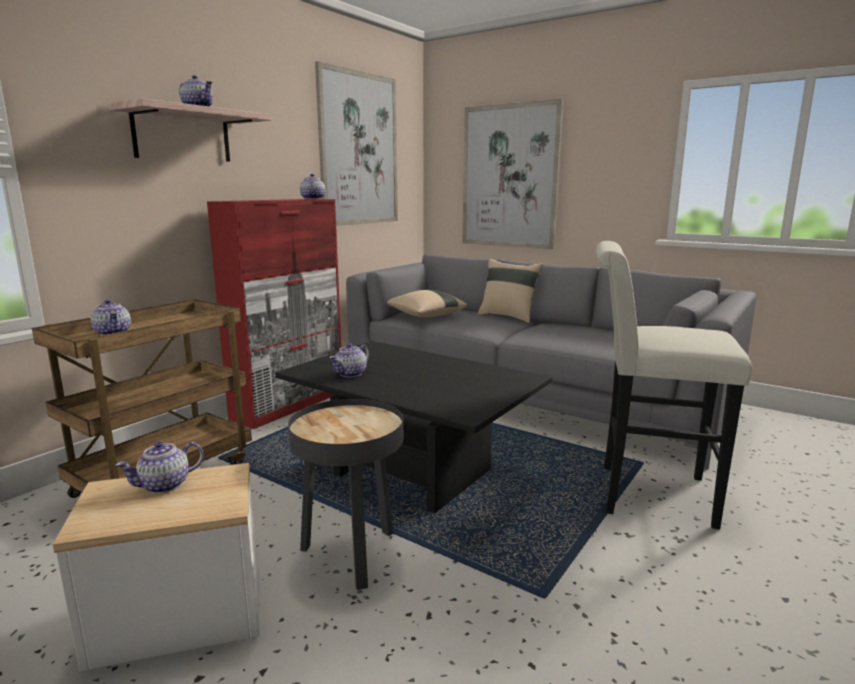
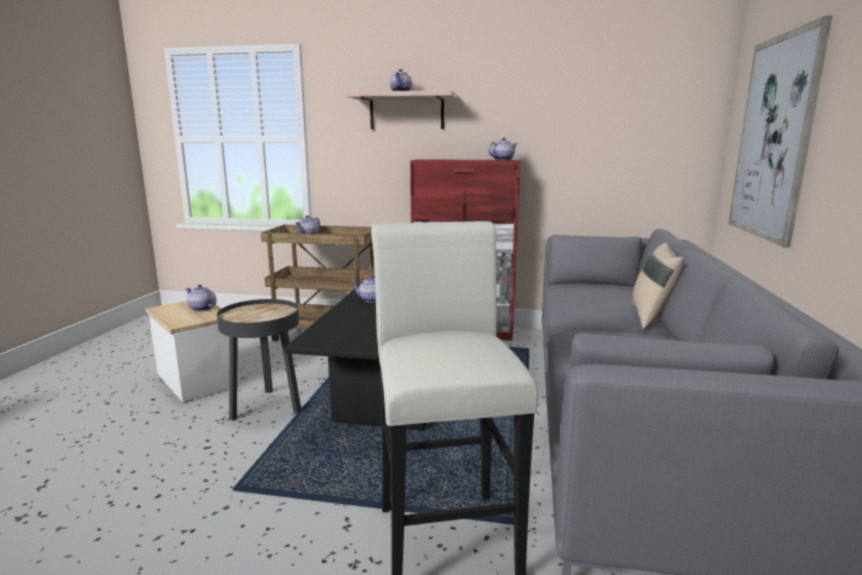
camera: 65 degrees right, 0 degrees up
(358, 149) = (602, 111): picture -> none
(425, 316) = (579, 290): beige pillow -> none

